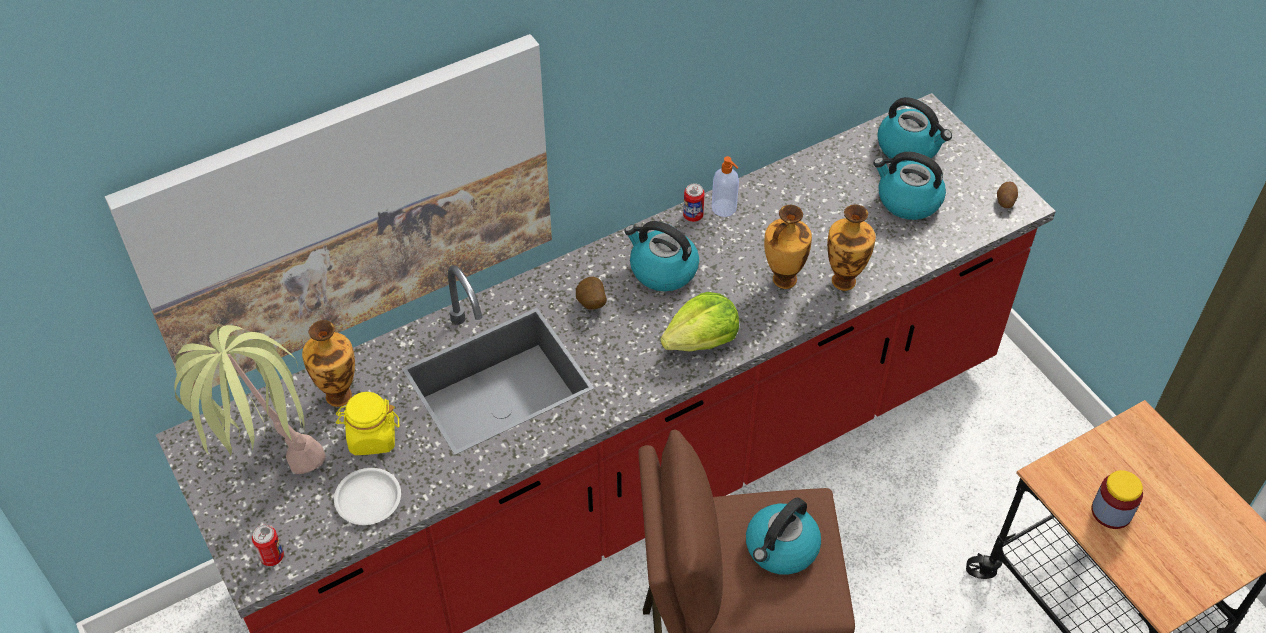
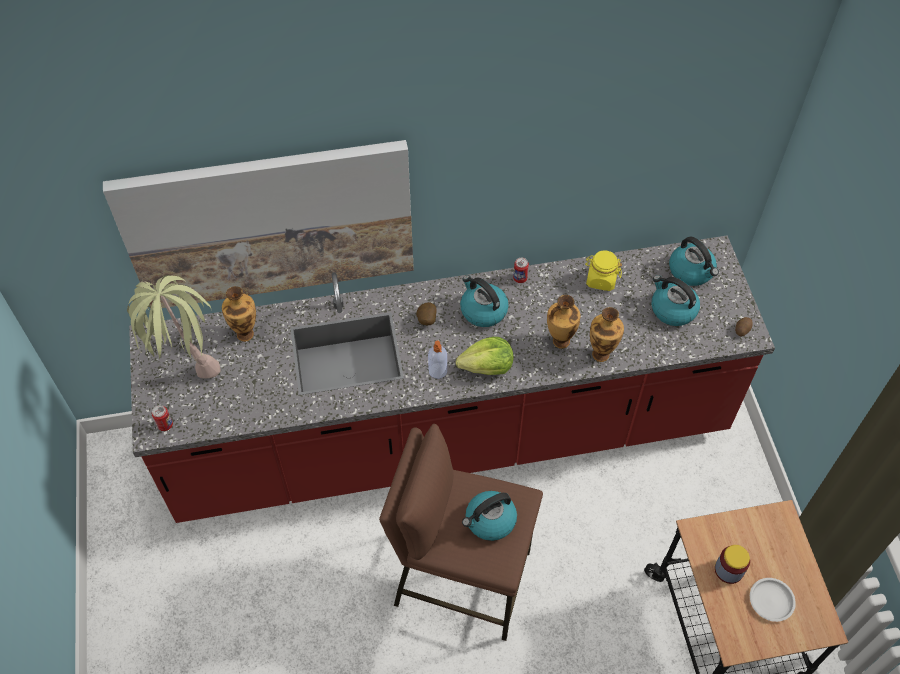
camera: 20 degrees right, 5 degrees up
(368, 499) = (236, 407): white plate -> white plate (771, 600)
(372, 437) = (254, 367): yellow jar -> yellow jar (601, 279)
(724, 208) = (543, 279): soap dispenser -> soap dispenser (438, 371)

